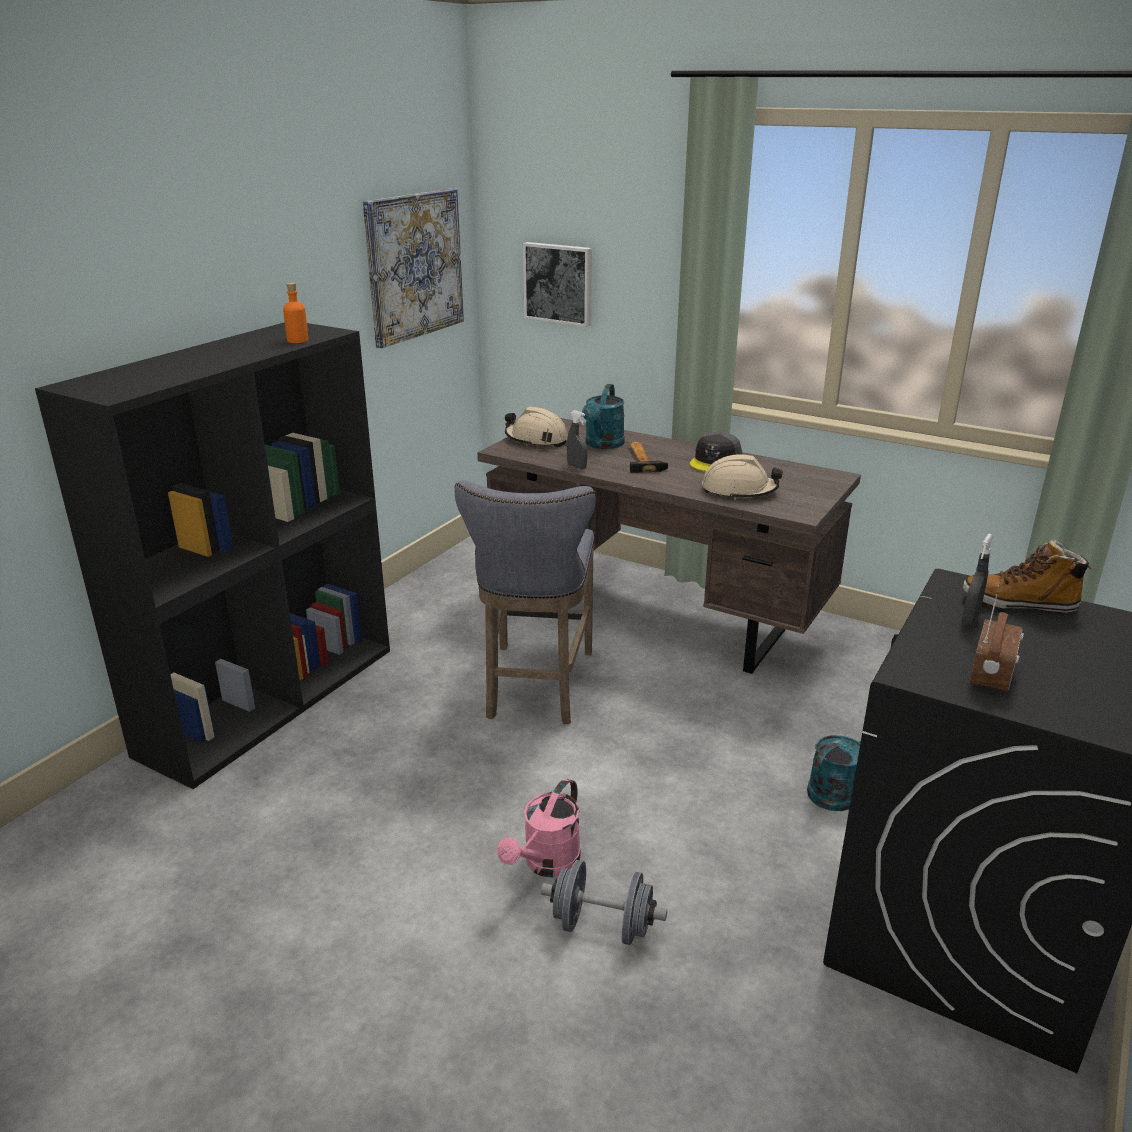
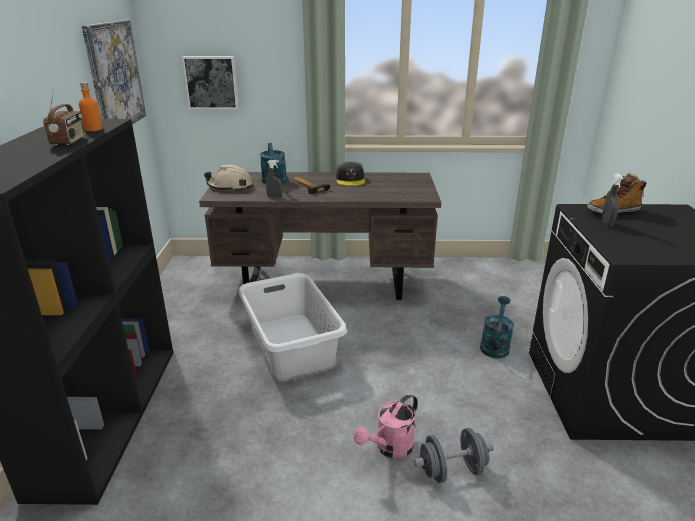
camera: 30 degrees left, 0 degrees up
(536, 688) = (291, 345): grey stool -> white laundry basket
(546, 864) = (390, 448): pink watering can -> pink watering can turned 45 degrees clockwise
(739, 491) = (381, 192): beige hard hat -> none
(992, 675) = (653, 246): radio -> radio (69, 141)

